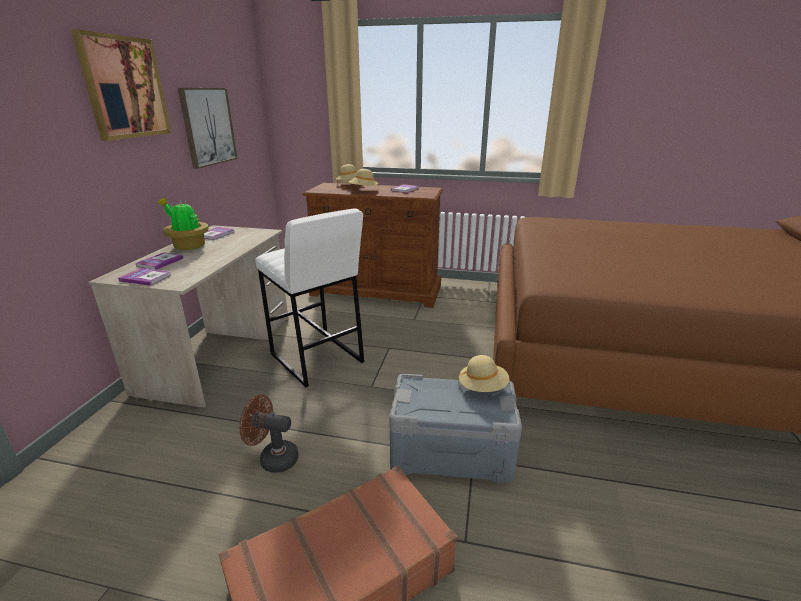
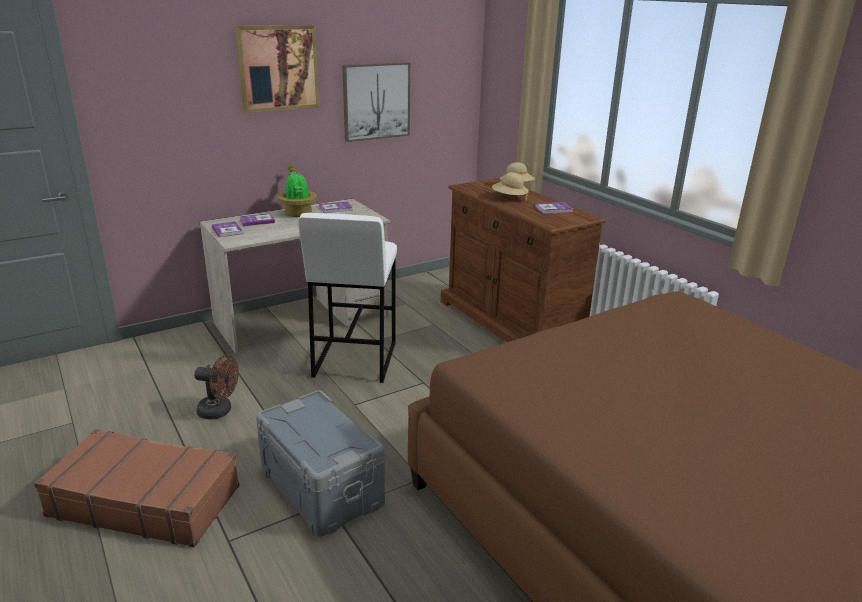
camera: 45 degrees right, 0 degrees up
(273, 458) = (220, 411): brown fan -> brown fan turned 135 degrees clockwise
(482, 387) = (355, 437): beige hat -> none

